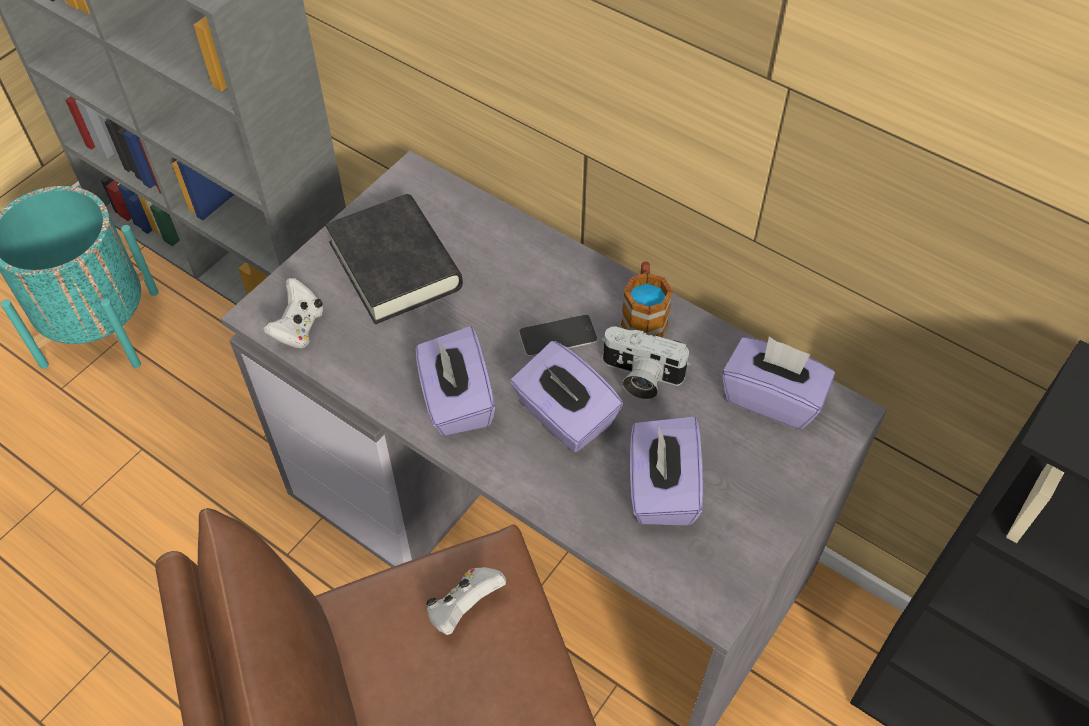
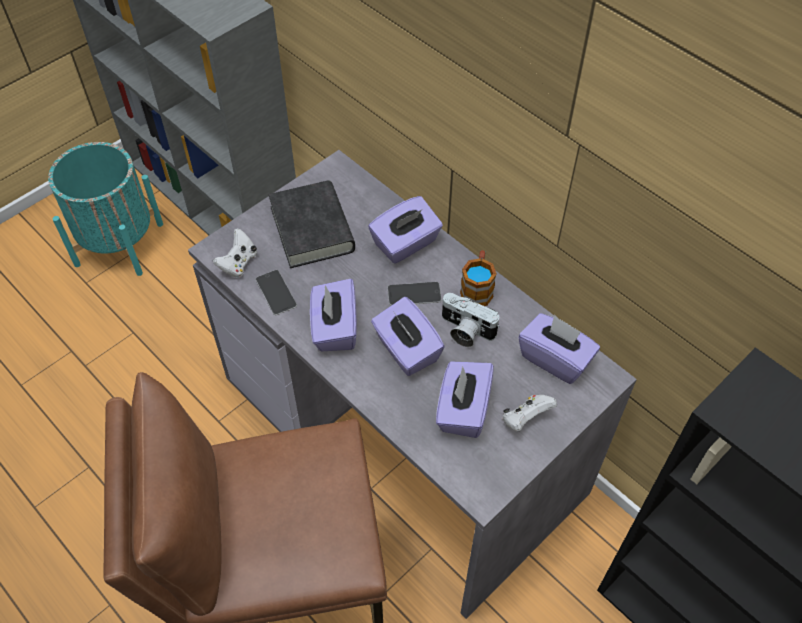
camera: 10 degrees right, 0 degrees up
(361, 361) = (276, 292): none -> phone
(464, 607) = (309, 468): white game controller -> white game controller (525, 419)
(531, 268) = (406, 244): none -> purple tissue box

